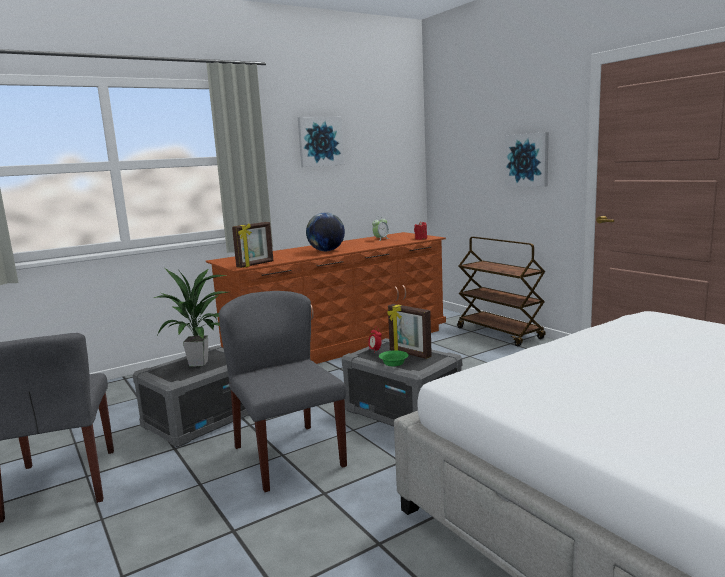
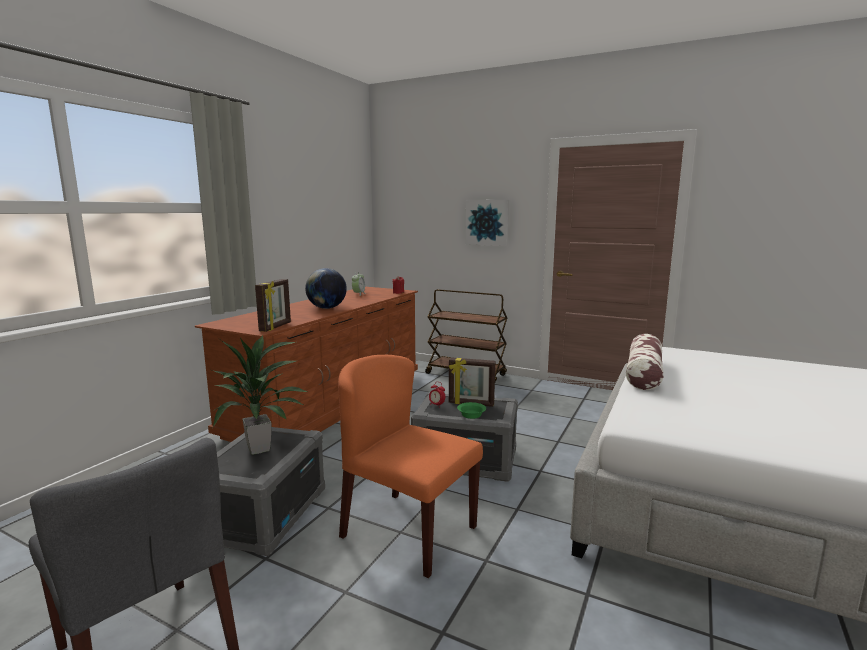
camera: 30 degrees left, 0 degrees up
(288, 455) = (408, 531): grey chair -> orange chair
(320, 141) = (292, 193): picture -> none
(572, 338) = (643, 373): none -> pillow

